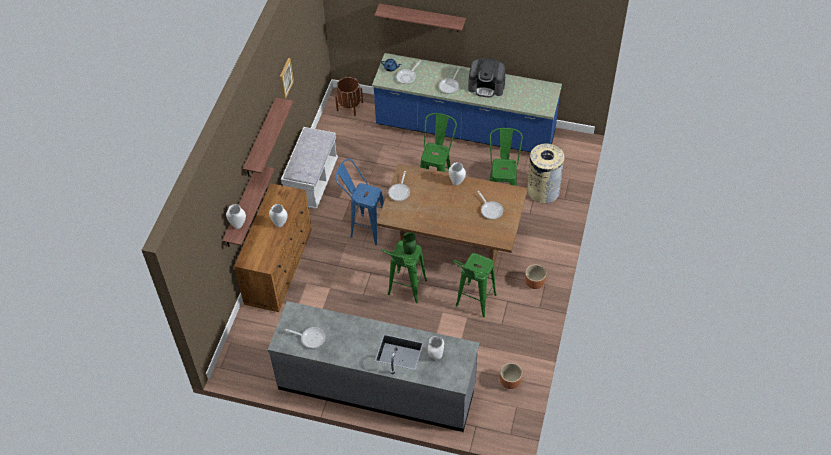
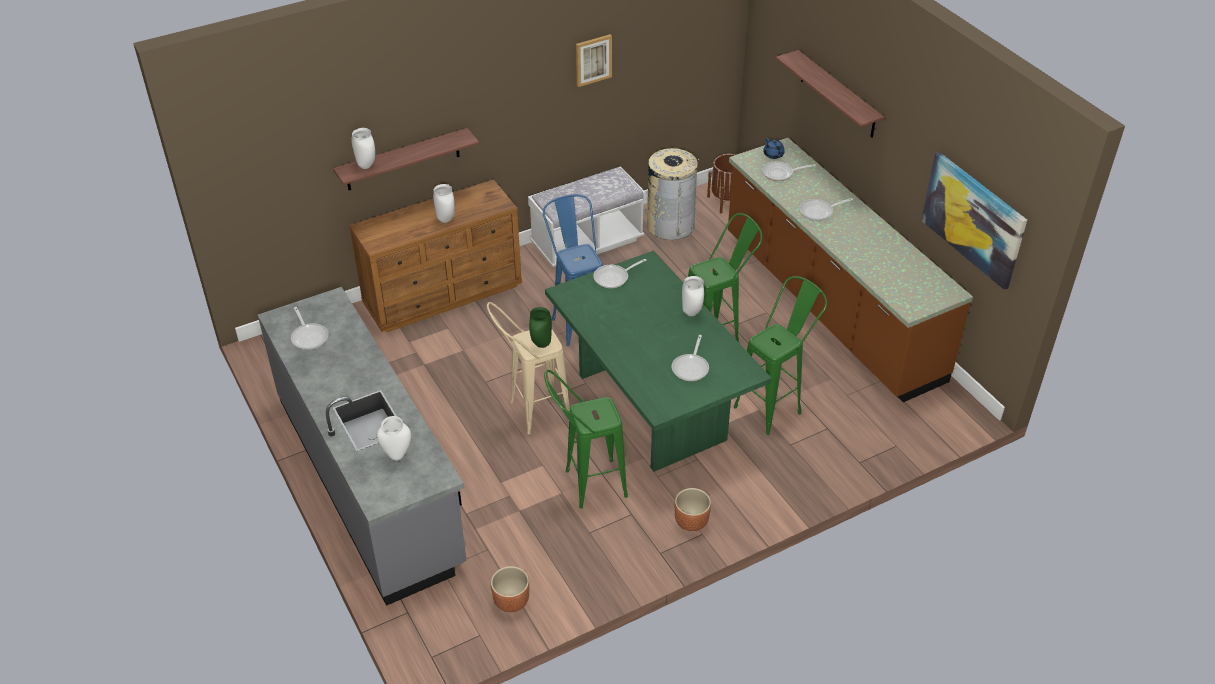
camera: 45 degrees right, 10 degrees down
(260, 139) = (491, 98): shelf -> none
(405, 292) = (531, 414): green stool -> beige stool
(452, 243) = (652, 407): brown dining table -> green dining table
(465, 130) = (829, 307): blue counter -> brown counter
(486, 86) = (865, 239): coffee machine -> none
(543, 190) = (842, 433): beige trash can -> beige trash can (670, 225)
(549, 46) = (973, 219): none -> picture

